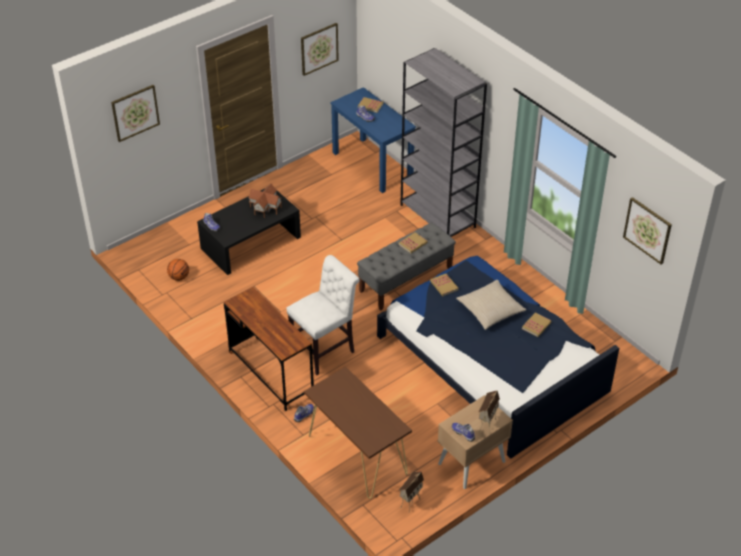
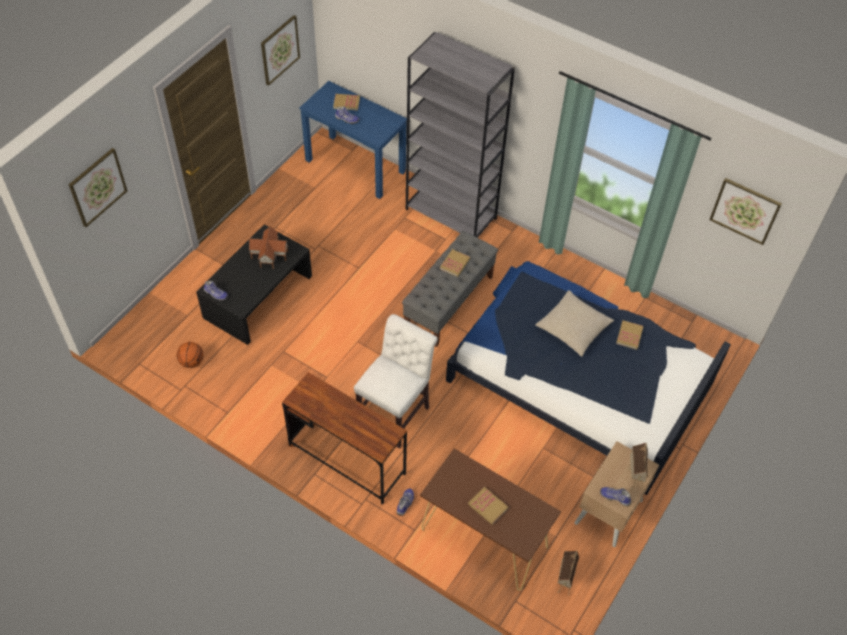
camera: 20 degrees left, 10 degrees up
(444, 286) = (512, 310): book -> book (488, 506)

